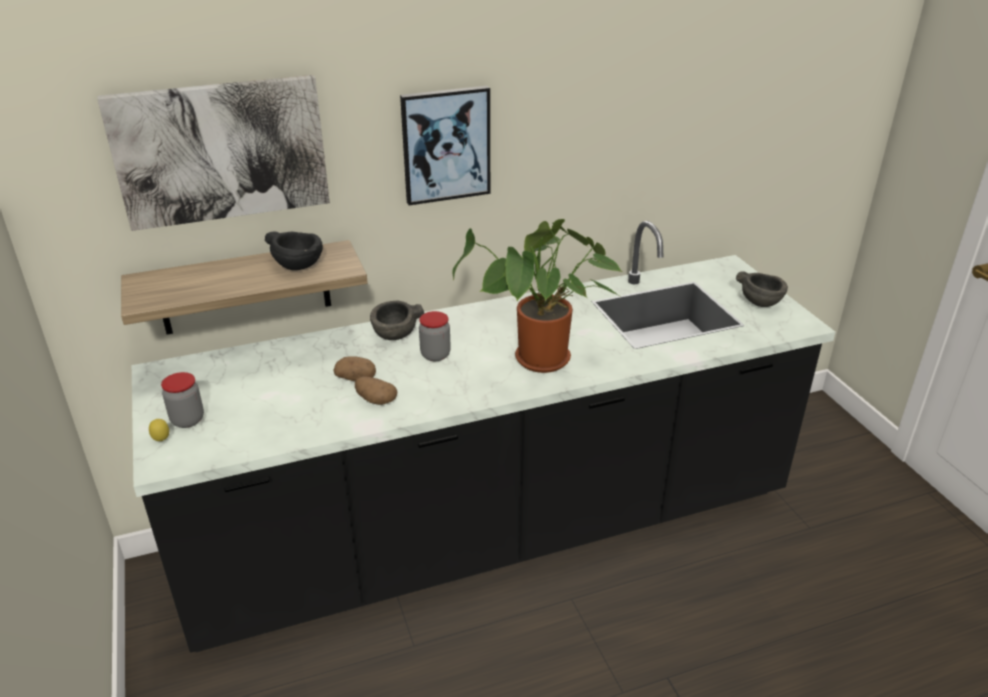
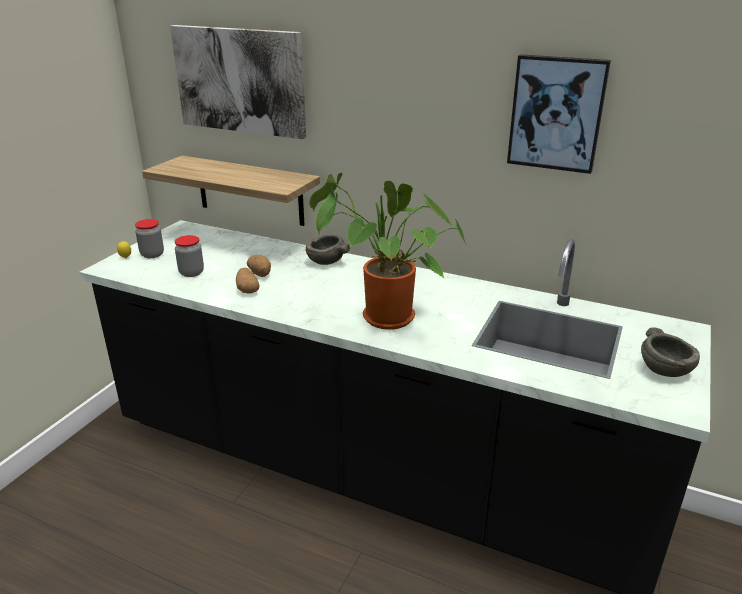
camera: 45 degrees right, 5 degrees down
(298, 265) = (264, 178): black bowl -> none
(435, 355) = (327, 283): jar -> jar (191, 273)
(446, 145) = (398, 114): picture -> picture (556, 113)

